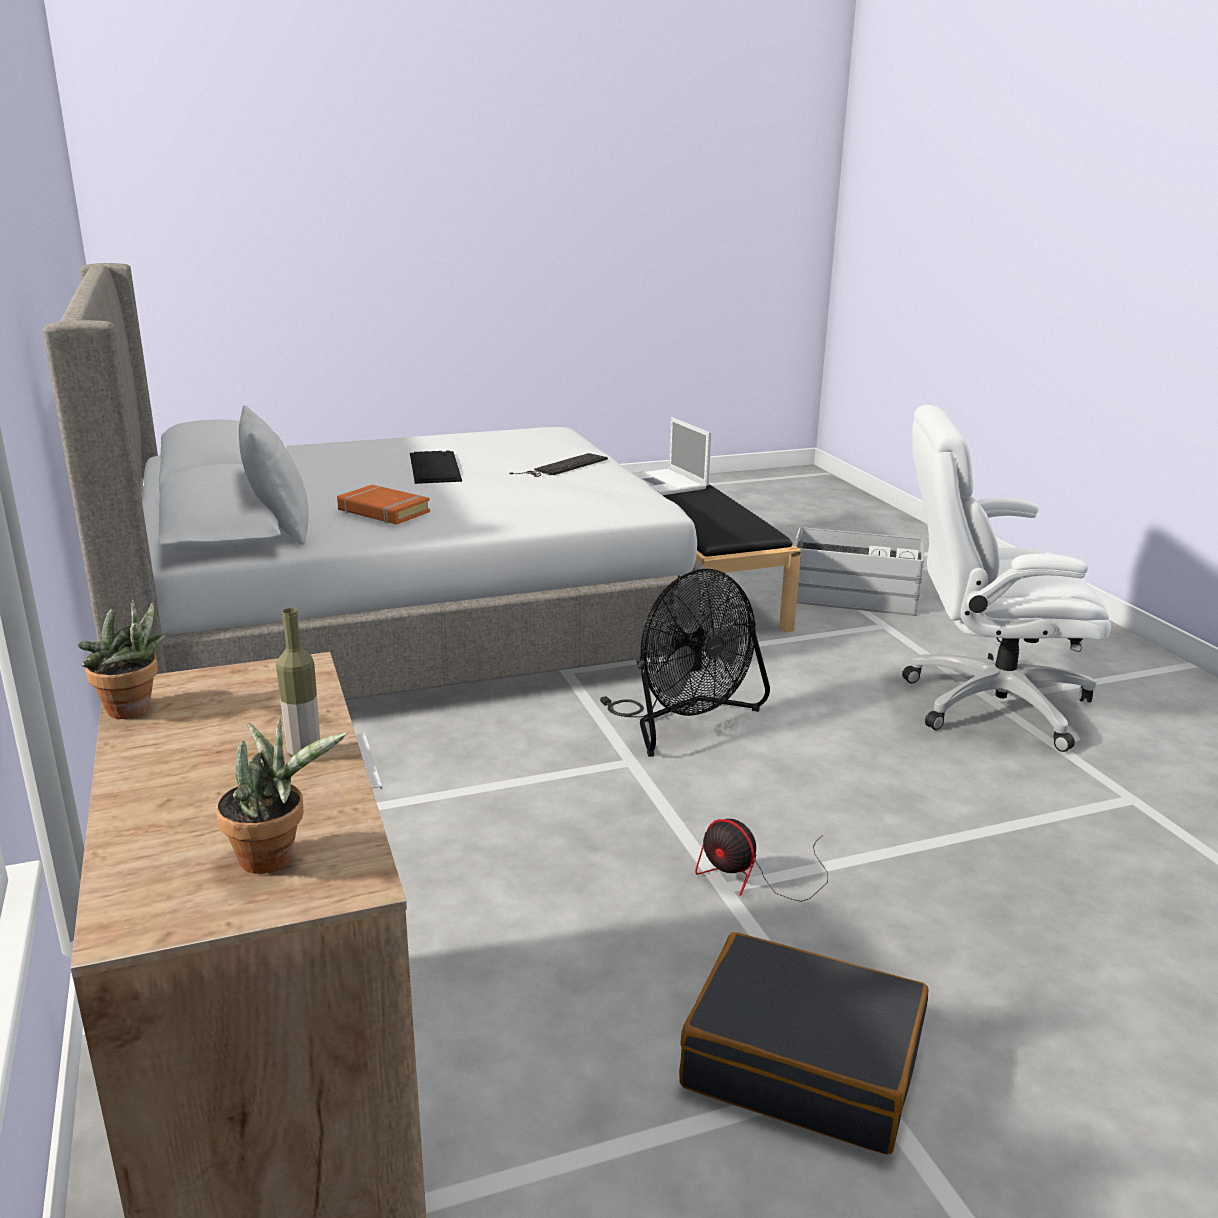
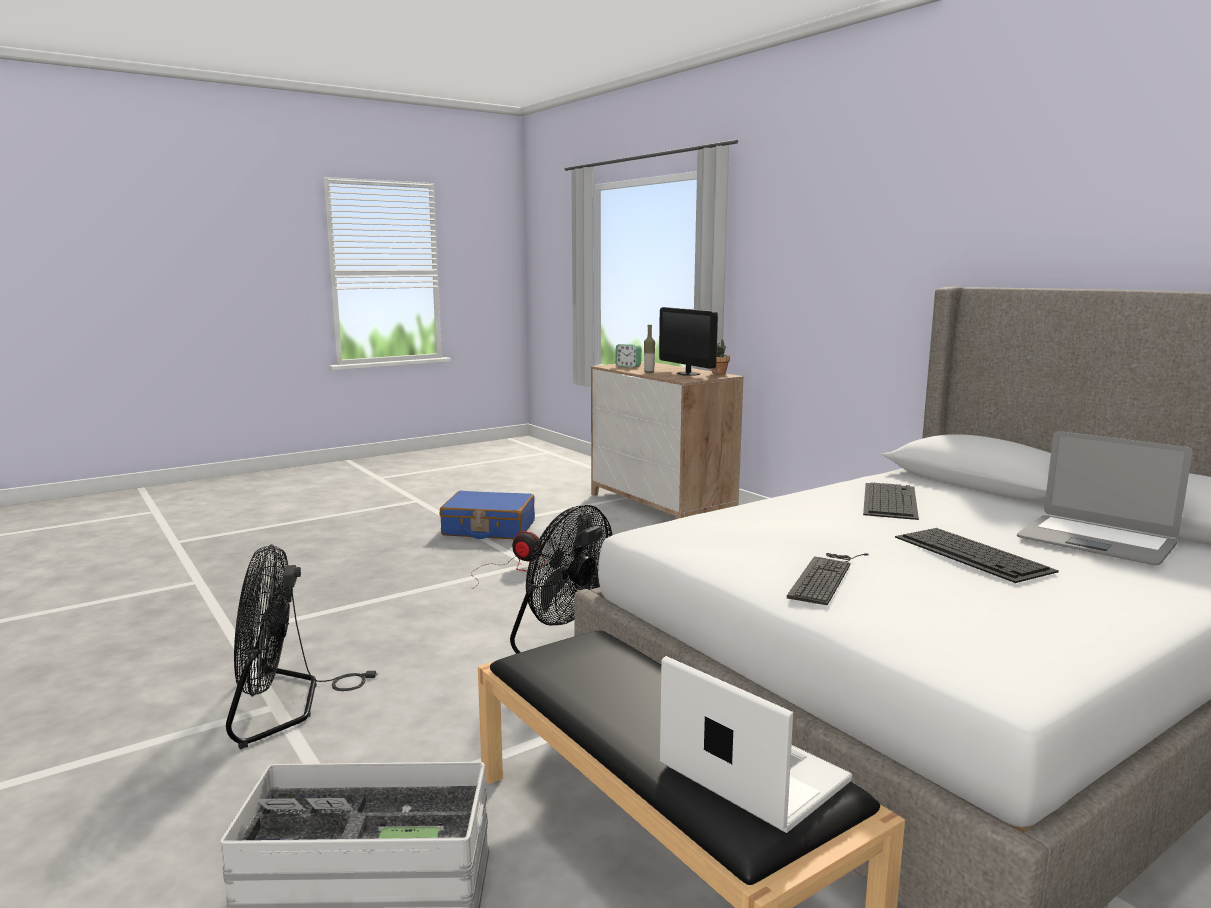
camera: 165 degrees right, 10 degrees down
(213, 720) = (688, 374): none -> monitor
(275, 857) = (628, 366): potted plant -> alarm clock
(279, 528) = (932, 483): grey pillow -> none
(317, 467) = (1096, 541): none -> laptop
(383, 511) = (889, 500): orange book -> keyboard
(802, 1063) = (488, 528): black suitcase -> blue suitcase
(982, 703) = (289, 700): white office chair -> black fan

